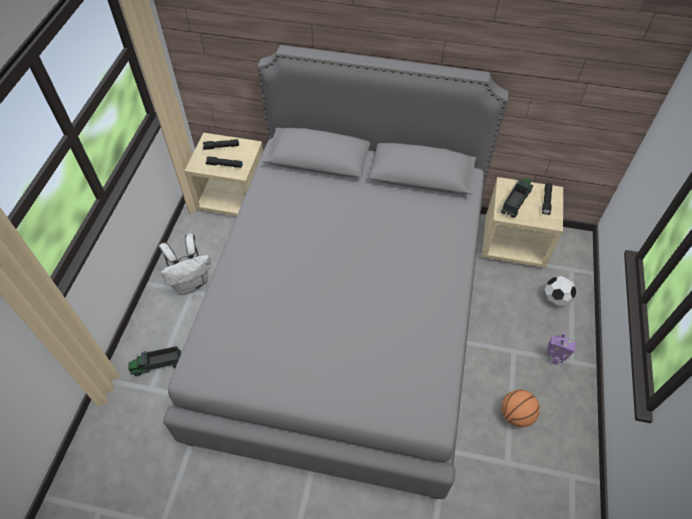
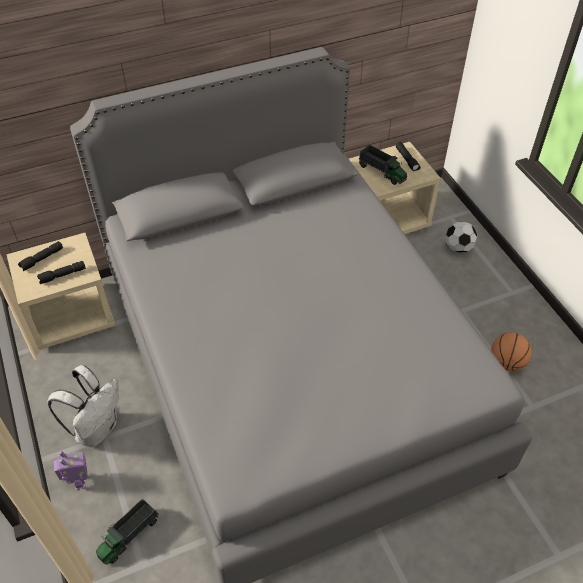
camera: 35 degrees left, 5 degrees down
(516, 201) = (382, 172): toy truck -> toy truck turned 135 degrees clockwise
(553, 358) = (496, 298): toy robot -> toy robot (79, 482)

